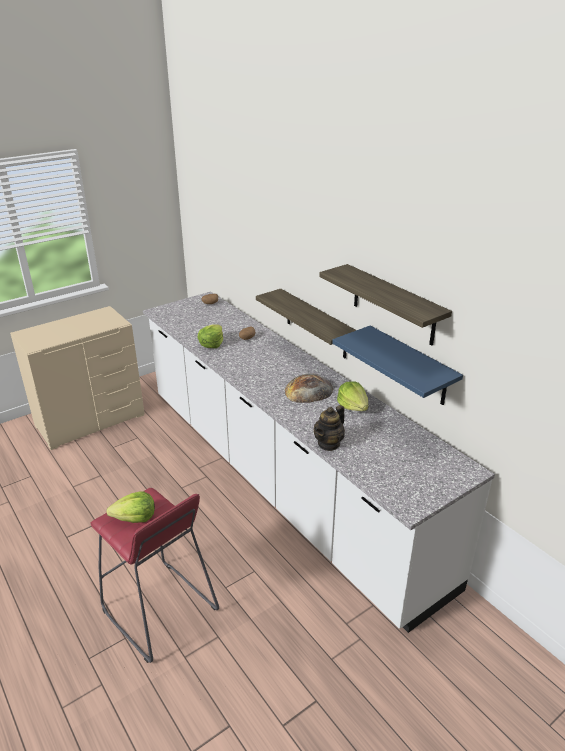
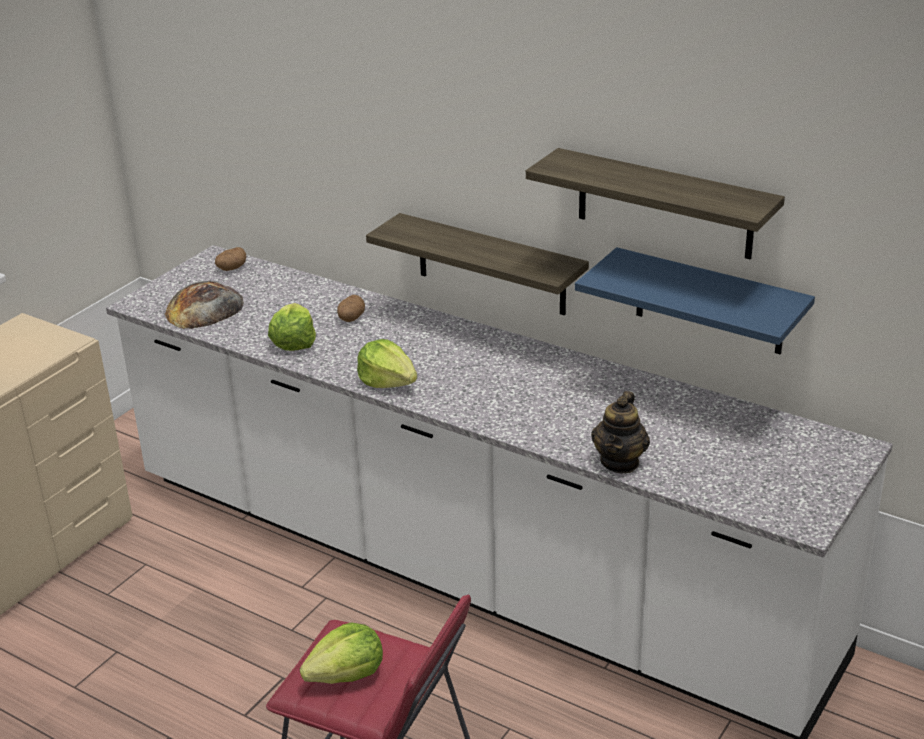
camera: 20 degrees left, 0 degrees up
(309, 390) = (526, 384): bread -> bread (204, 308)
(353, 406) = (616, 393): lettuce -> lettuce (388, 382)

